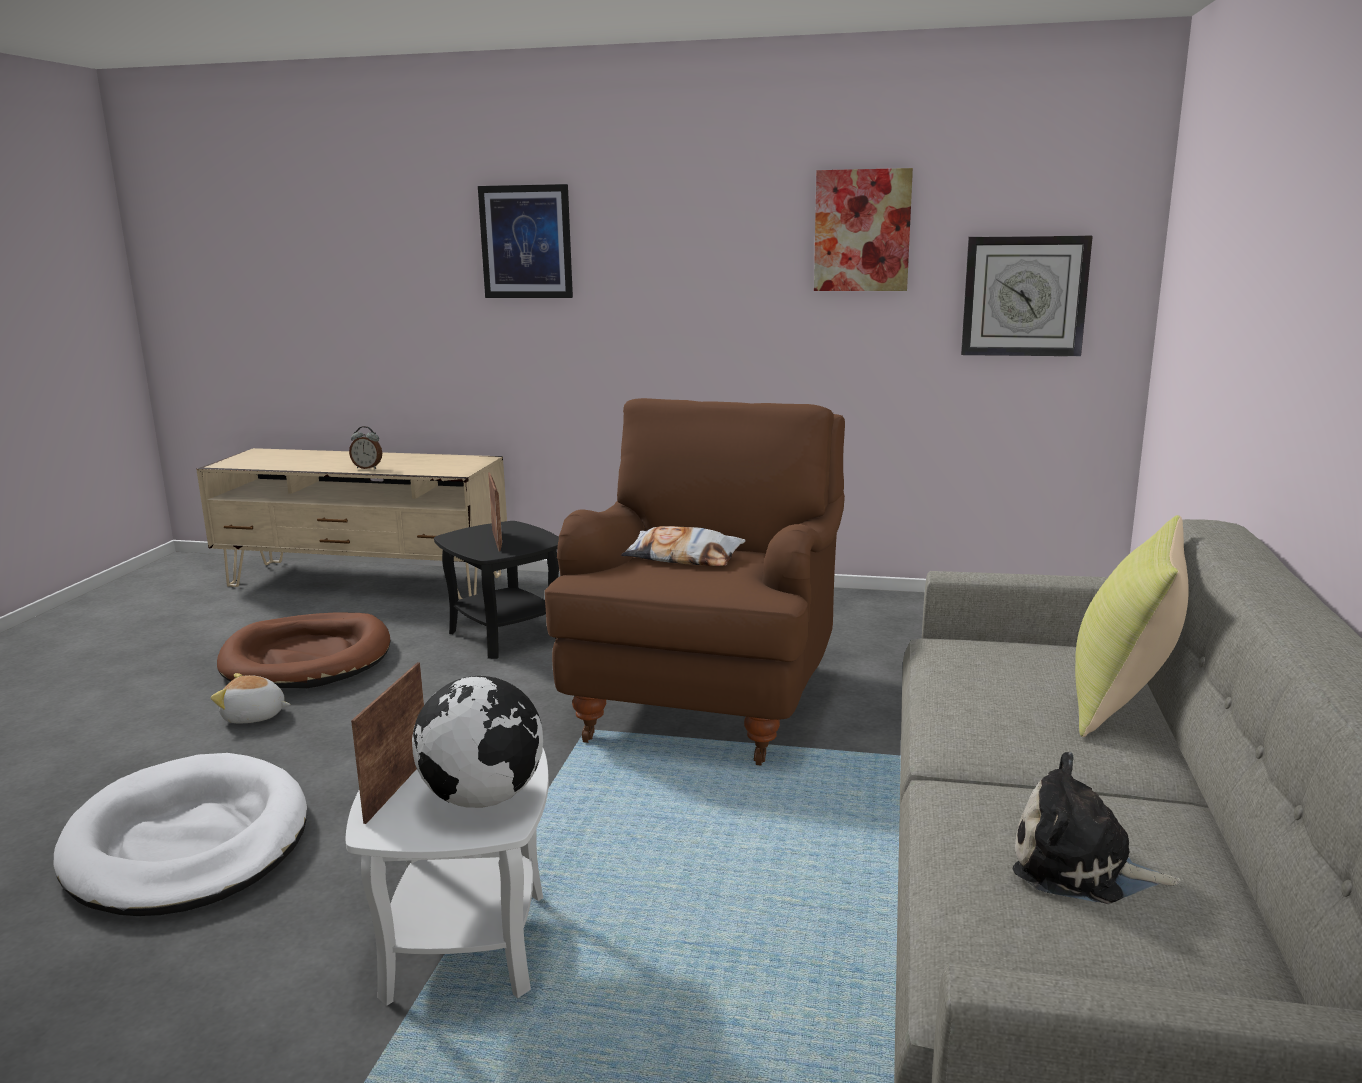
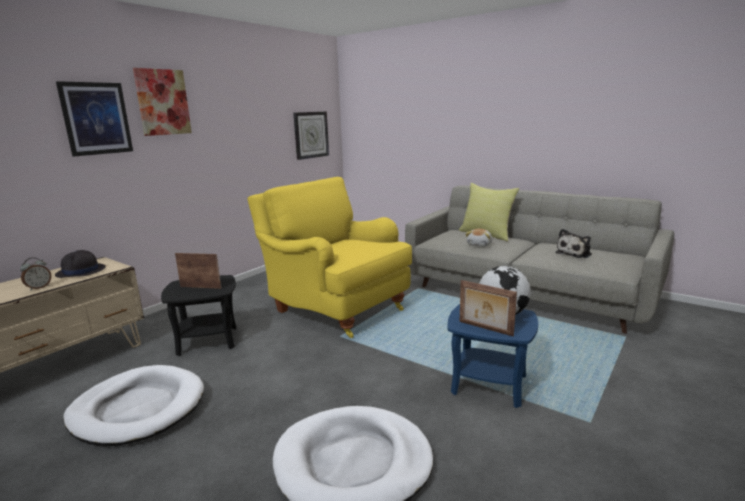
camera: 65 degrees left, 0 degrees up
(254, 716) = (205, 434): plush toy -> plush toy (480, 245)
(307, 658) = (138, 408): brown dog bed -> white dog bed
(432, 465) = (81, 272): none -> black hat
(466, 945) = (489, 384): white side table -> blue side table
(683, 557) = (341, 247): pillow -> none
(708, 694) = (335, 308): brown armchair -> yellow armchair
(862, 230) = (260, 110): picture -> picture (163, 102)

